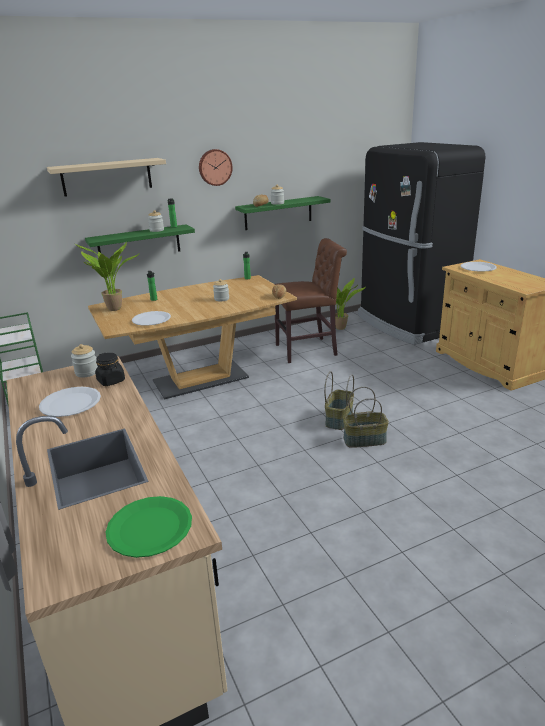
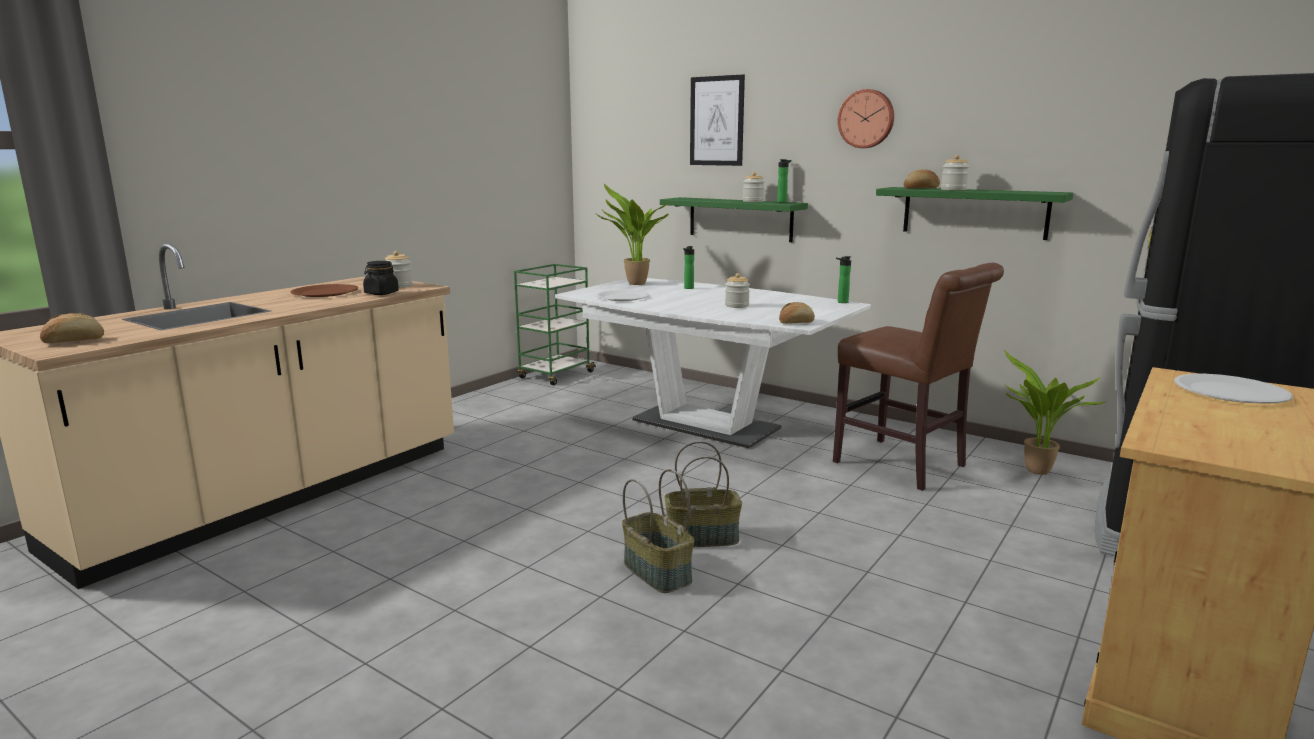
camera: 60 degrees right, 10 degrees down
(70, 403) = (325, 293): white plate -> brown plate
(107, 177) = (716, 121): beige shelf -> picture
(150, 528) = (74, 341): green plate -> bread
(201, 379) = (705, 425): brown dining table -> white dining table

